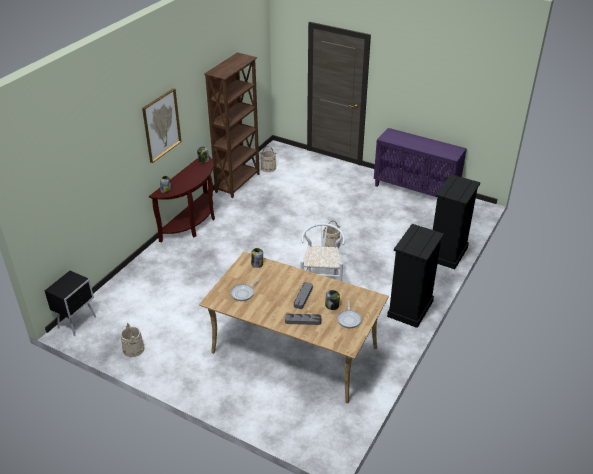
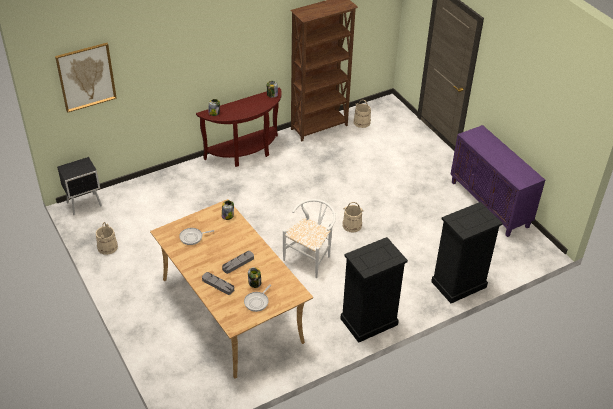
camera: 30 degrees right, 5 degrees up
(161, 125) = (224, 49): picture -> picture (86, 77)

